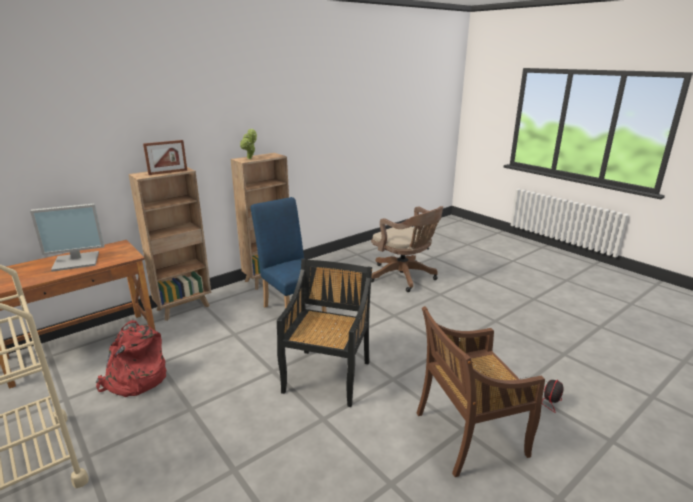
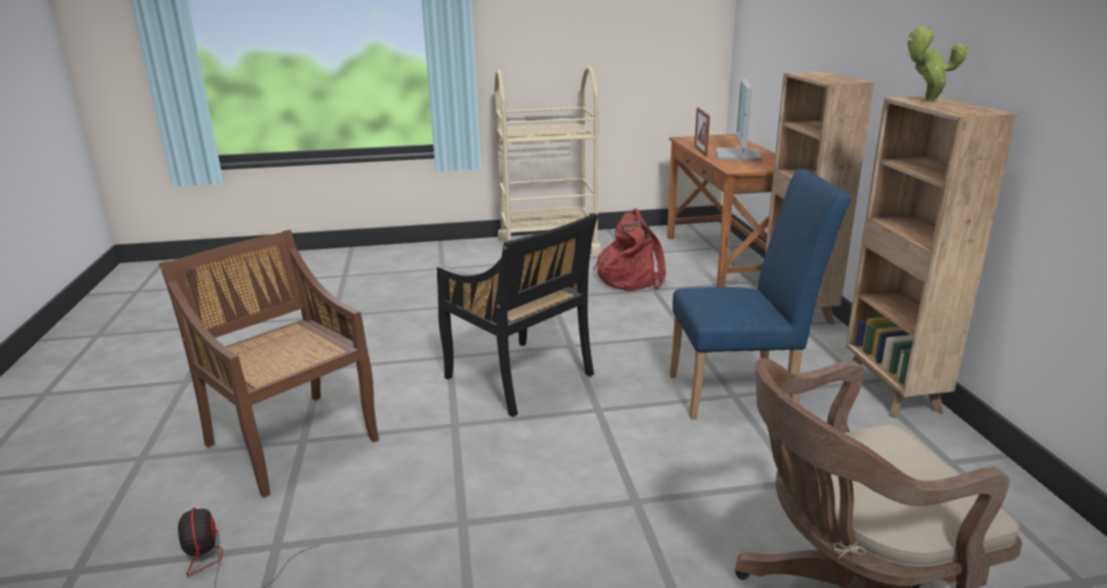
camera: 120 degrees right, 0 degrees up
(168, 172) = (820, 78): picture frame -> picture frame (700, 151)
(468, 435) = (291, 440): brown chair -> brown chair turned 60 degrees counterclockwise

